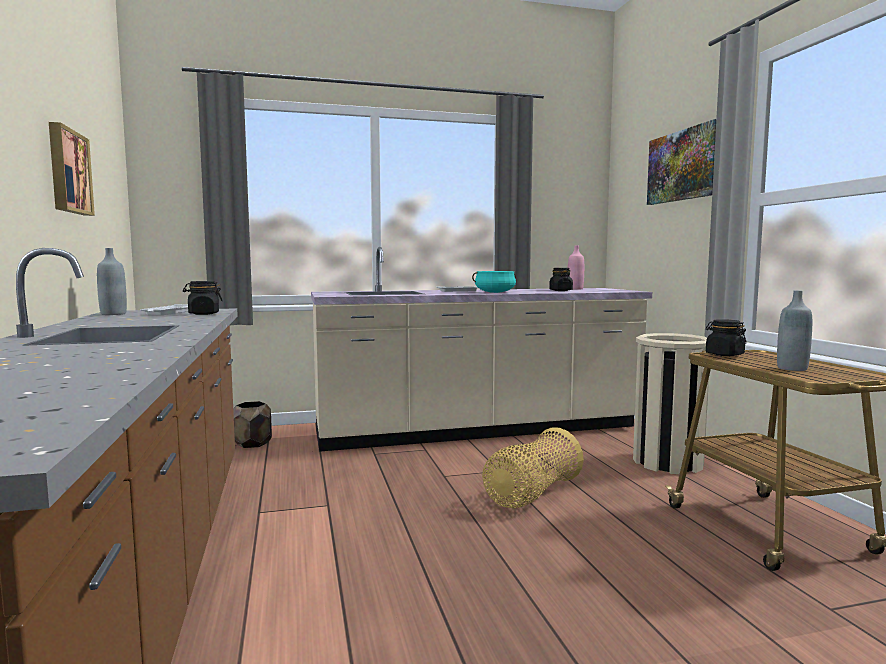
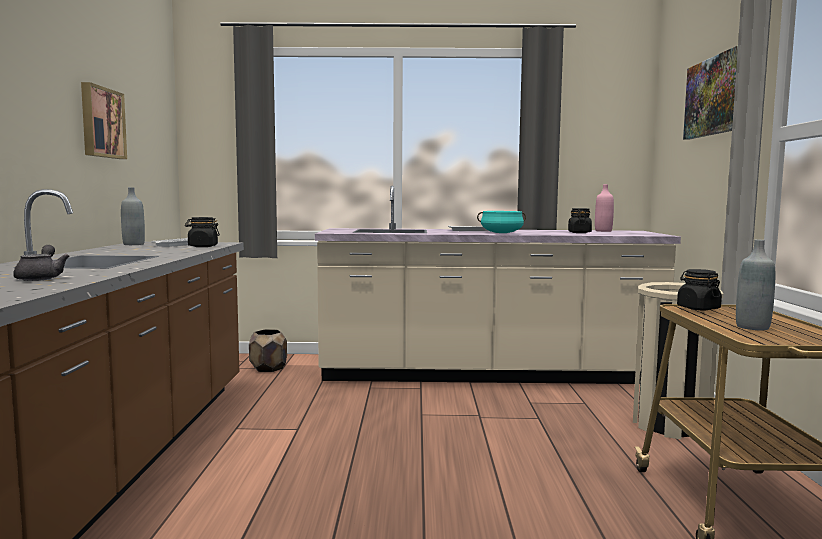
camera: 15 degrees right, 0 degrees up
(96, 356) = (41, 278): none -> grey teapot
(531, 495) = (494, 441): basket -> none

